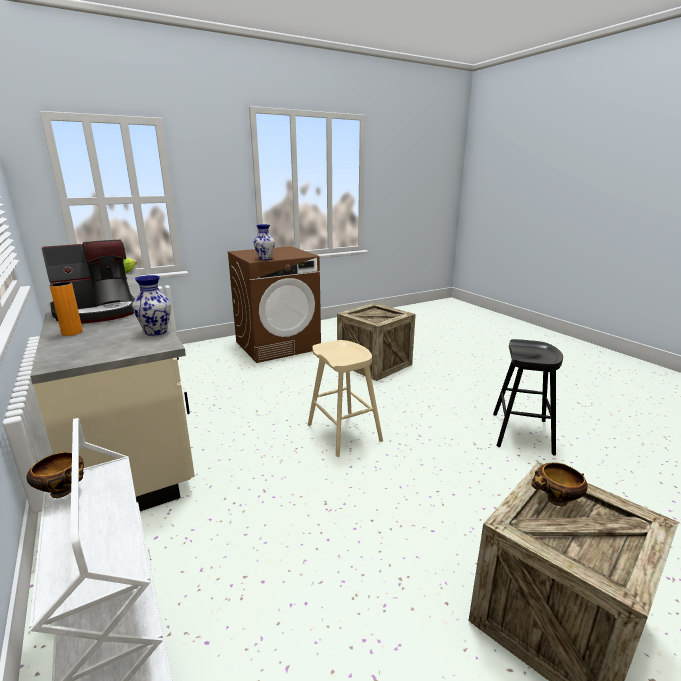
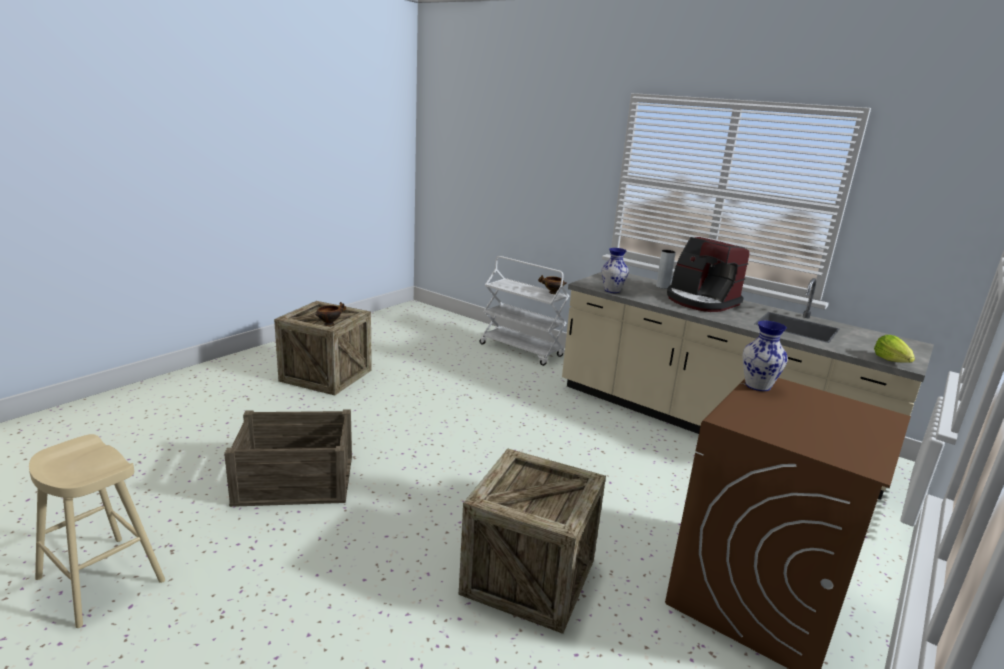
camera: 155 degrees right, 0 degrees up
(72, 332) = (662, 286): orange vase -> grey vase
(97, 312) = (701, 301): coffee machine -> coffee machine turned 75 degrees counterclockwise
(344, 433) = (492, 445): beige stool -> beige stool (101, 580)
(521, 433) = (294, 479): black stool -> crate

